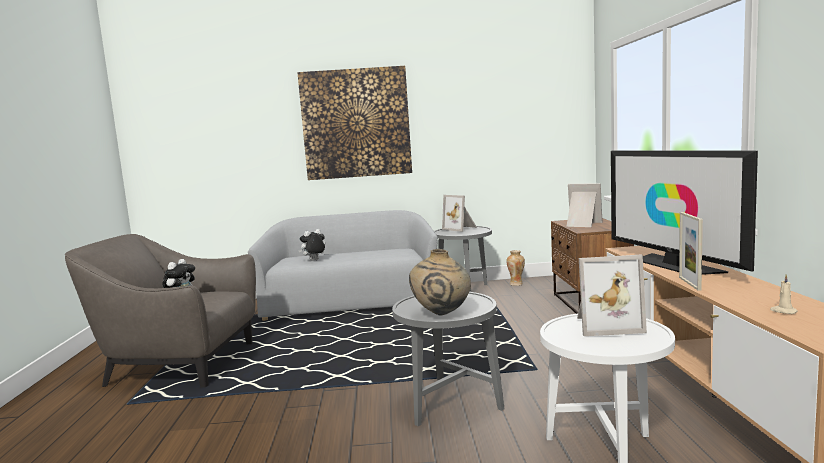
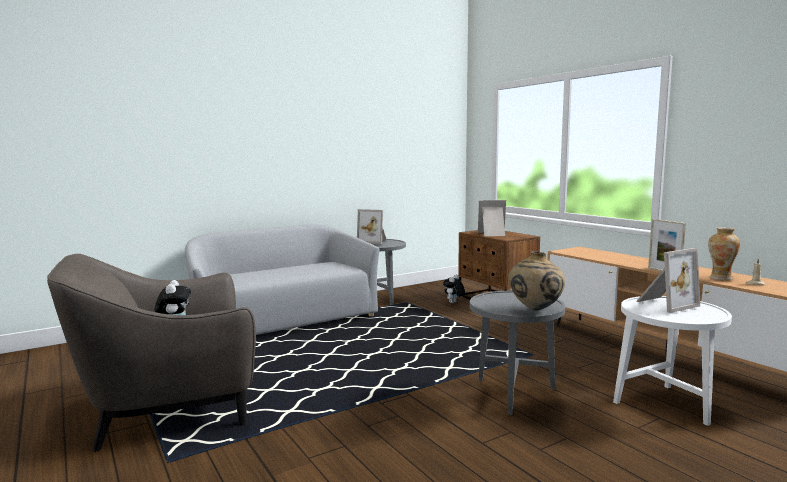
camera: 30 degrees left, 0 degrees up
(314, 260) = (254, 278): plush toy -> plush toy (453, 303)
(356, 123) = (273, 135): picture -> none
(516, 284) = (415, 290): vase -> vase (720, 278)
(674, 265) = (624, 260): television -> none

